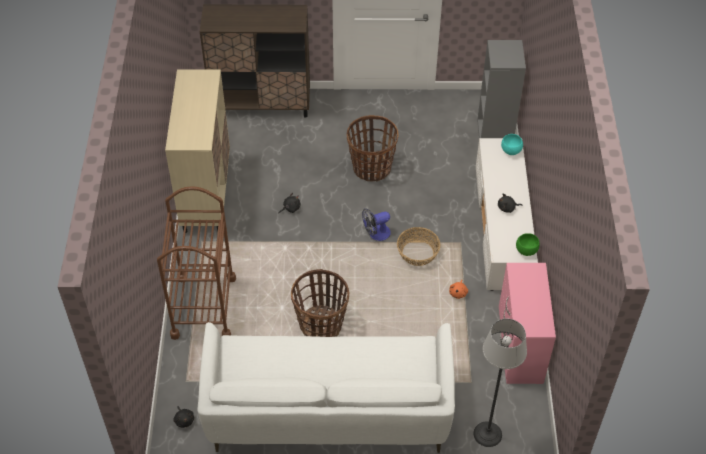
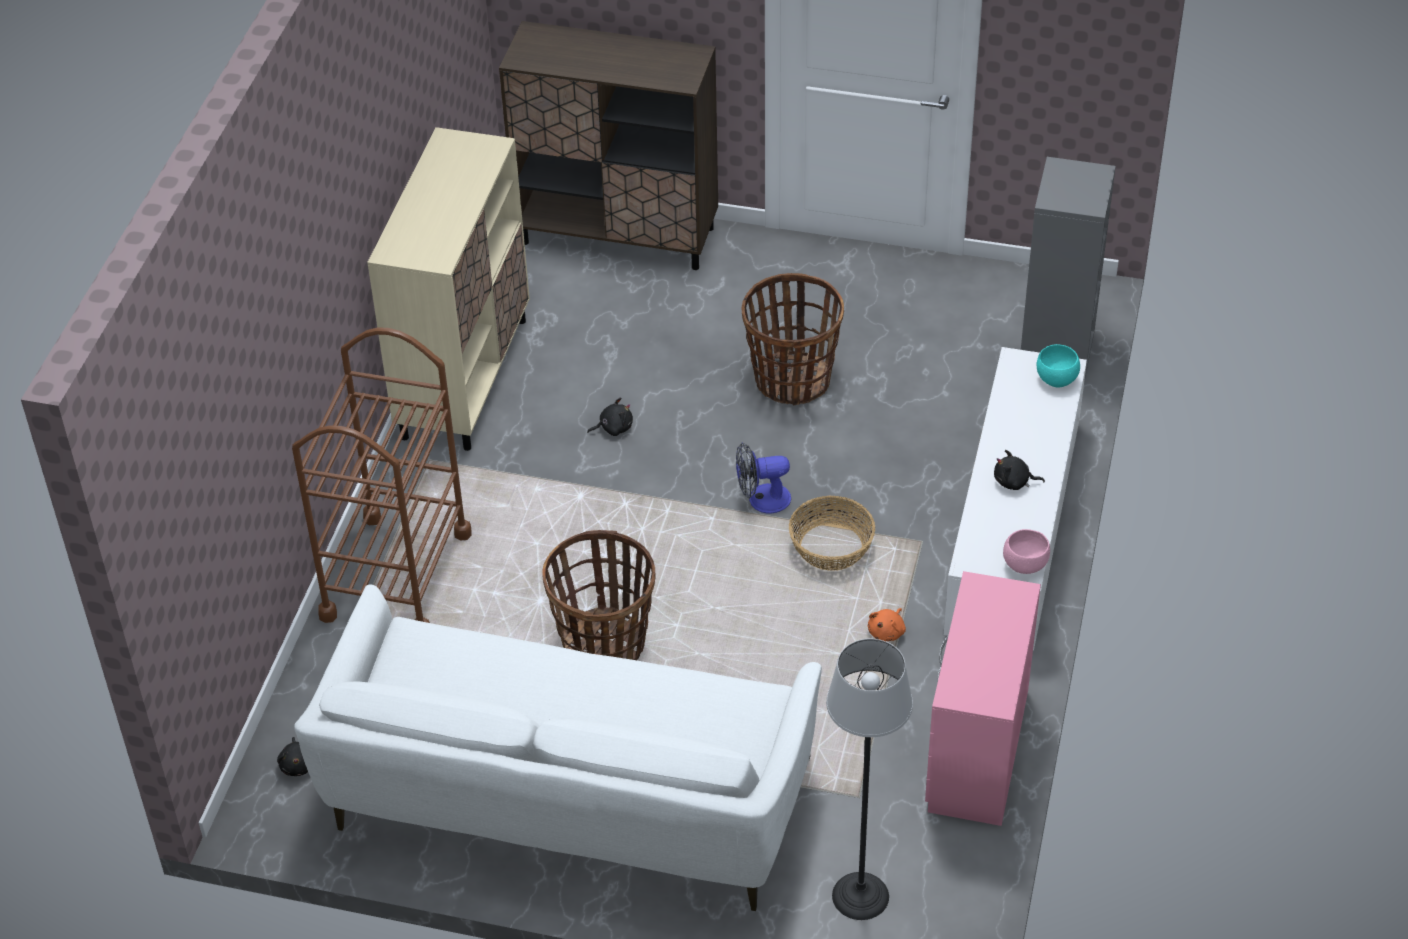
camera: 15 degrees right, 5 degrees down
(526, 250) = (1024, 564): green bowl -> pink bowl

